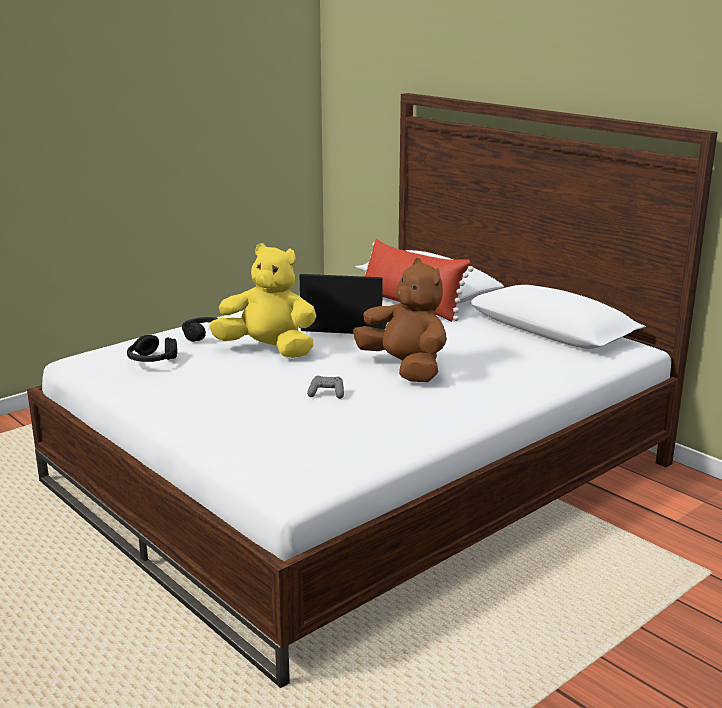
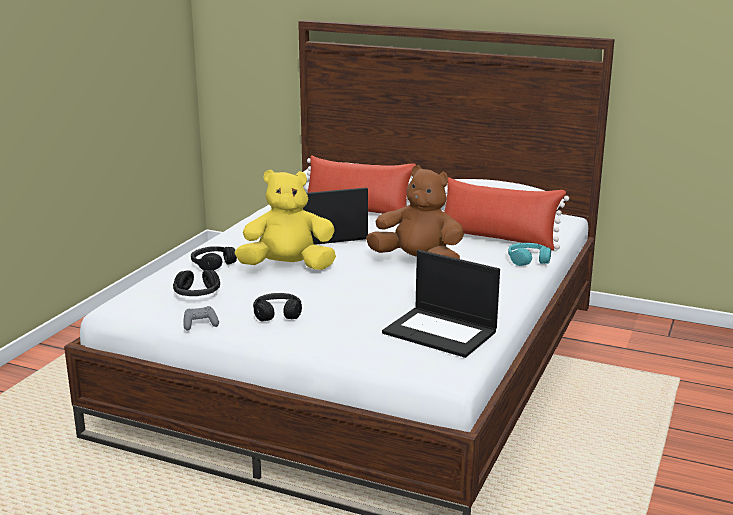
camera: 25 degrees left, 0 degrees up
(203, 394) = (277, 314): none -> black headphones
(327, 394) = (380, 294): grey game controller -> grey game controller (200, 324)
(338, 445) = (441, 332): none -> laptop
(526, 358) = (497, 239): none -> red pillow
(532, 387) = (528, 260): none -> turquoise headphones

